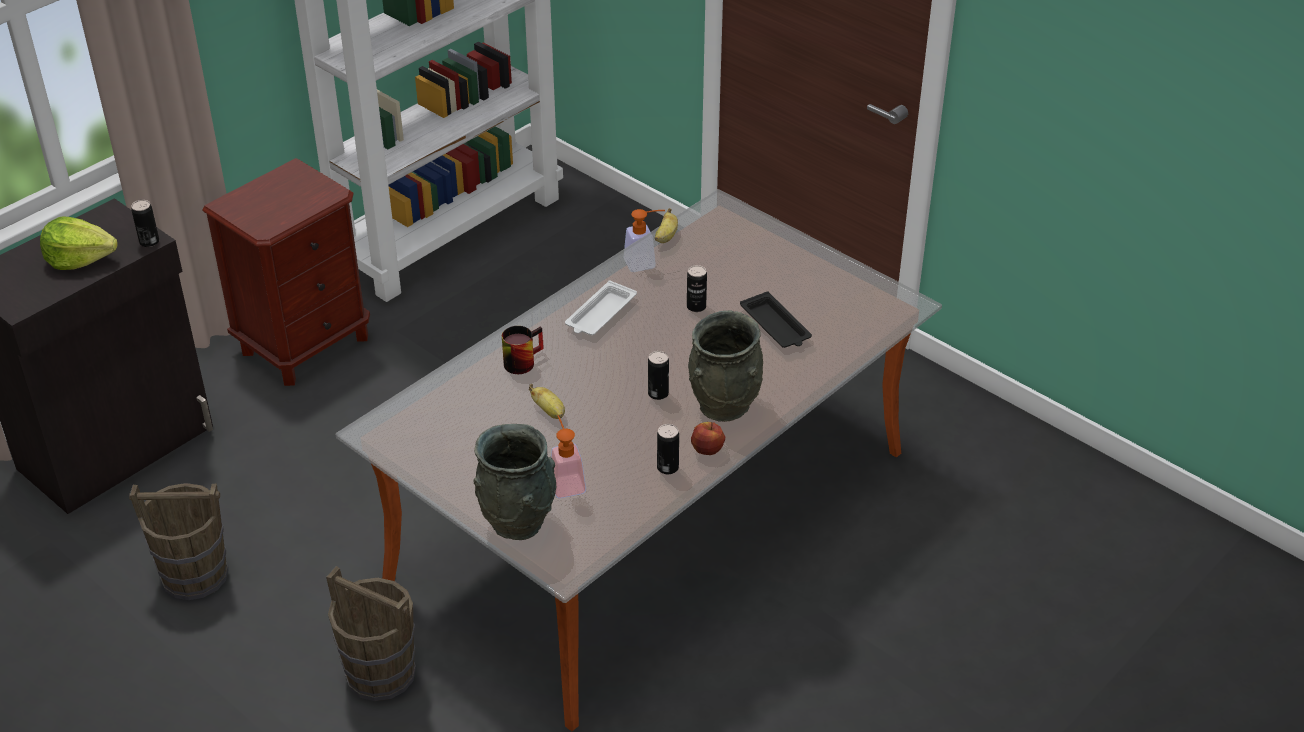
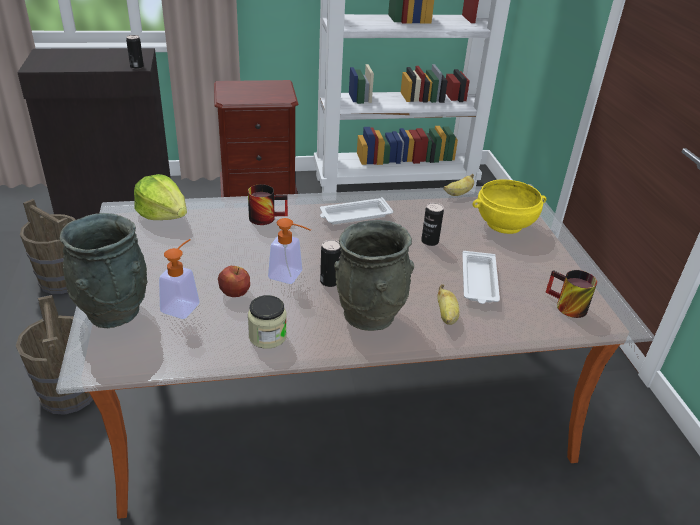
camera: 35 degrees right, 5 degrees down
(80, 259) = (95, 61): lettuce -> lettuce (163, 214)
(549, 411) = (240, 254): banana -> banana (446, 316)
(645, 262) = (425, 201): soap dispenser -> soap dispenser (291, 276)
(667, 467) = (267, 336): can -> jar
(707, 449) = (315, 340): apple -> apple (234, 292)
(741, 253) = (505, 225): none -> yellow bowl
(776, 326) = (479, 282): black tray -> white tray
(860, 312) = (565, 306): none -> mug

